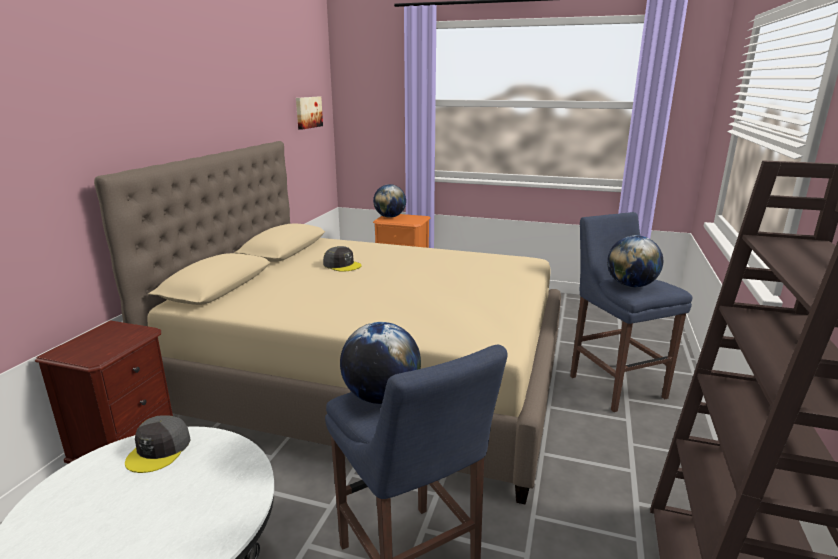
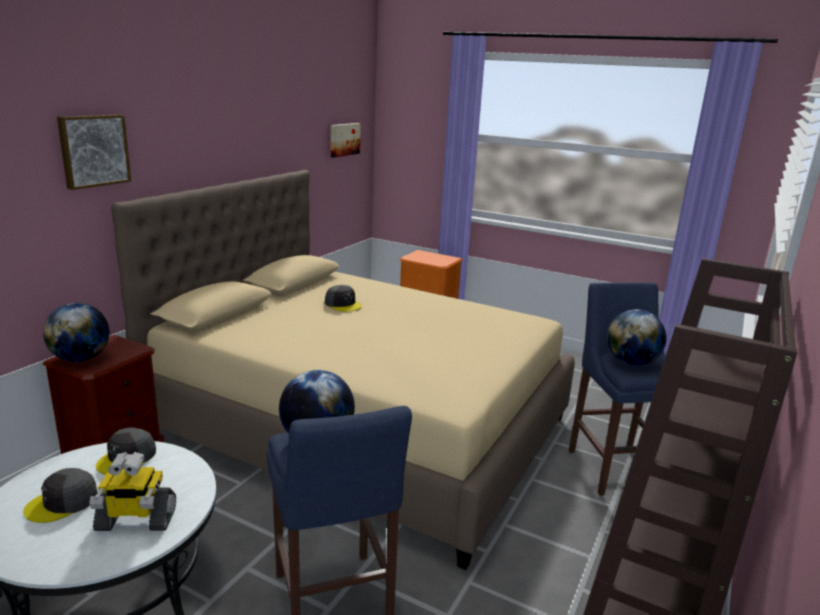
camera: 10 degrees right, 0 degrees up
(67, 119) = (93, 150): none -> picture
(97, 514) = (63, 502): none -> grey cap
(192, 519) = (135, 520): none -> toy robot
(390, 217) = (419, 255): globe -> globe (81, 359)

